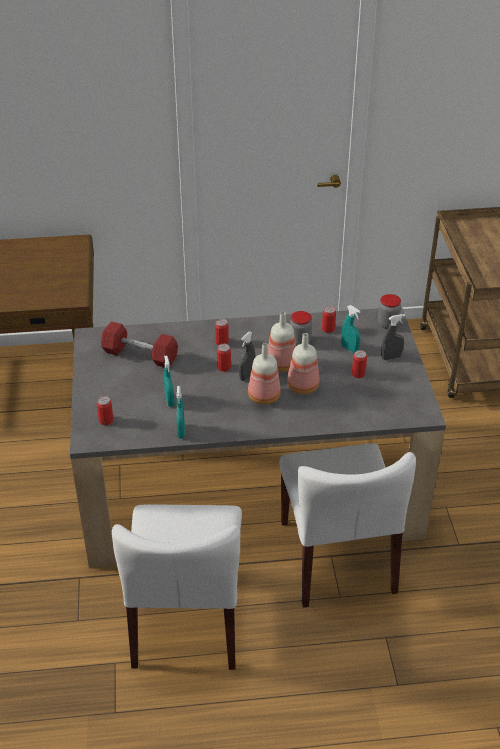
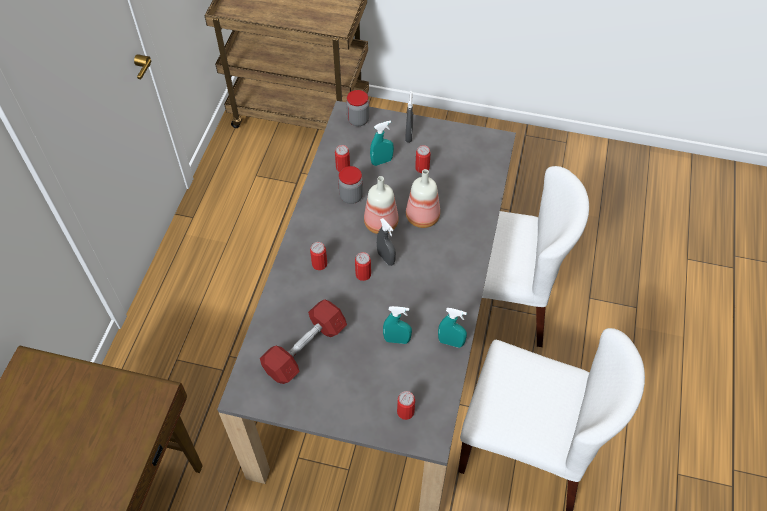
camera: 70 degrees left, 15 degrees up
(263, 397) = (425, 254): bottle -> none

